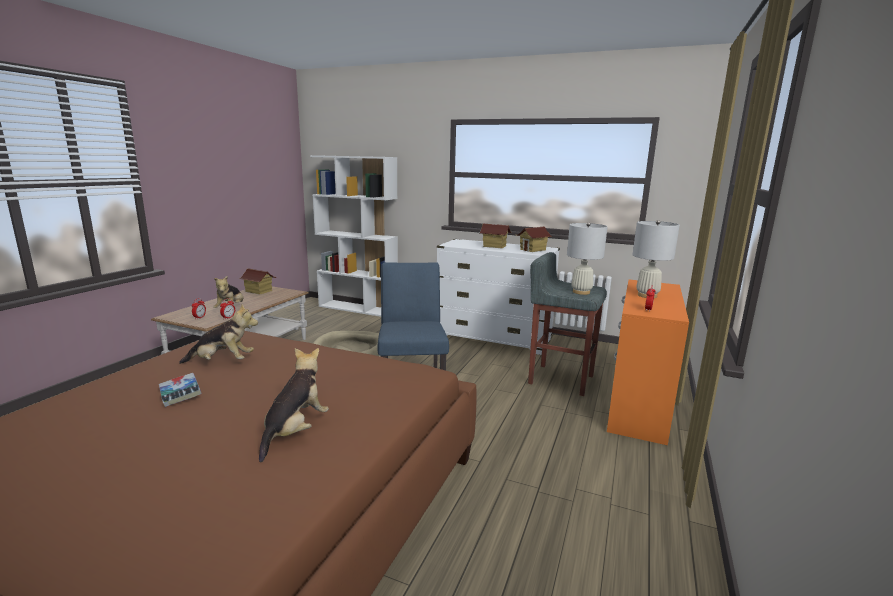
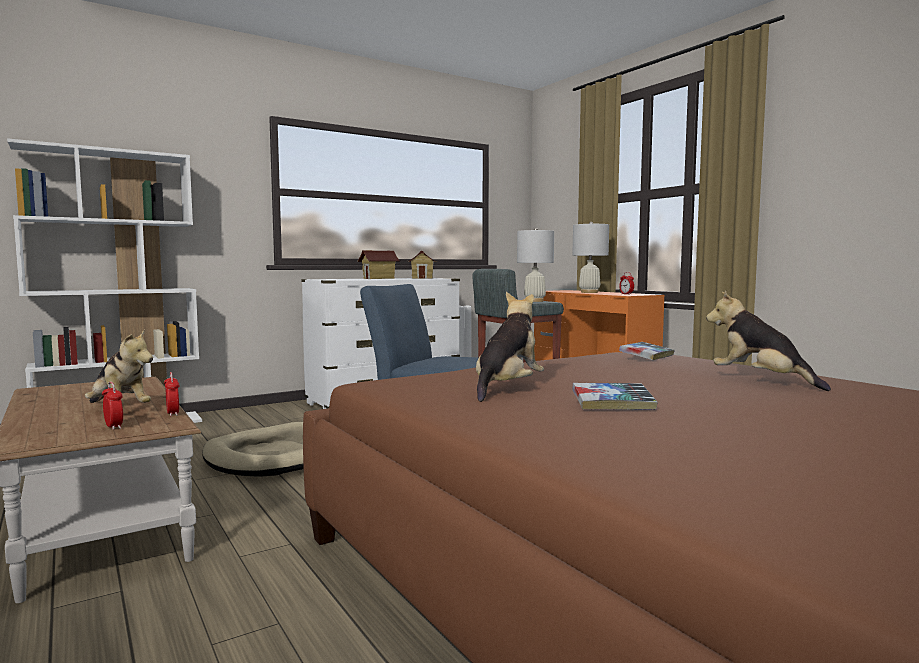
camera: 55 degrees left, 10 degrees down
(258, 291) = (62, 392): toy house -> none
(373, 377) = (647, 356): none -> book

